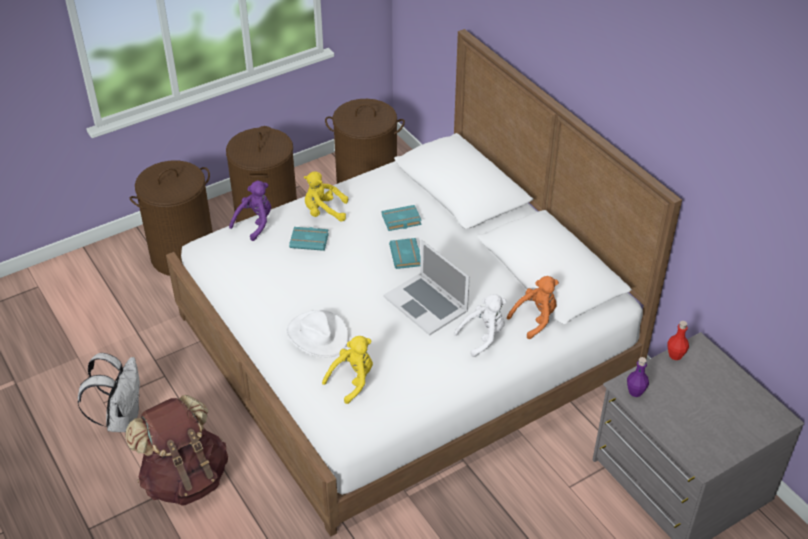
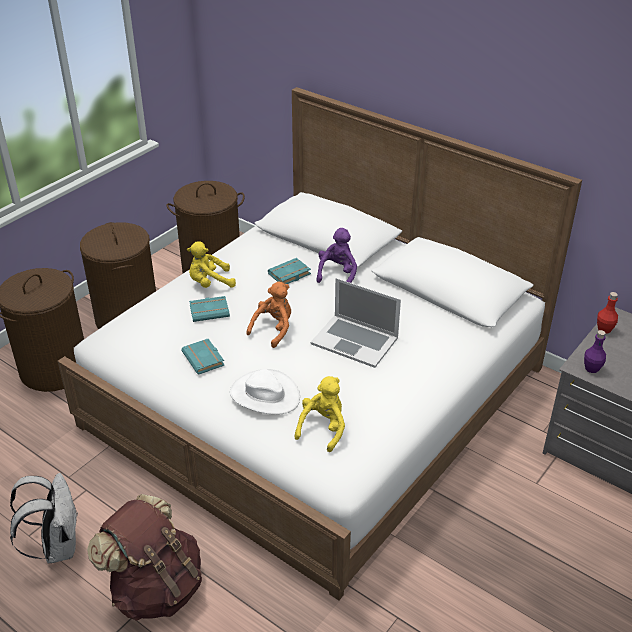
camera: 20 degrees left, 5 degrees down
(255, 223) = (145, 308): purple plush toy -> purple plush toy (337, 274)
(407, 256) = (312, 304): turquoise book -> turquoise book (205, 359)
(483, 337) = (425, 357): white plush toy -> none
(535, 319) = (462, 330): orange plush toy -> orange plush toy (274, 329)

